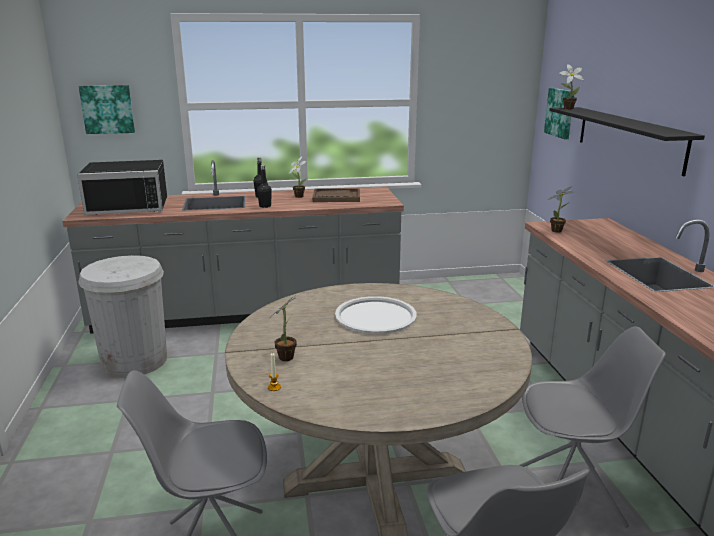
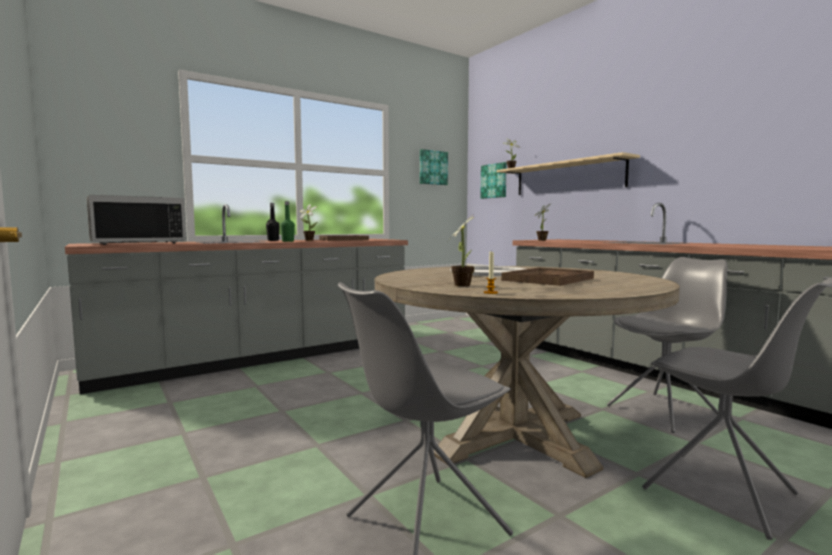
camera: 25 degrees left, 15 degrees down
(108, 109) = (101, 153): picture -> picture (432, 167)
(134, 361) = (162, 405): white trash can -> none
(265, 206) = (288, 241): black bottle -> green bottle
(394, 355) = (548, 279): none -> brown tray
(629, 138) = (567, 178): black shelf -> beige shelf

